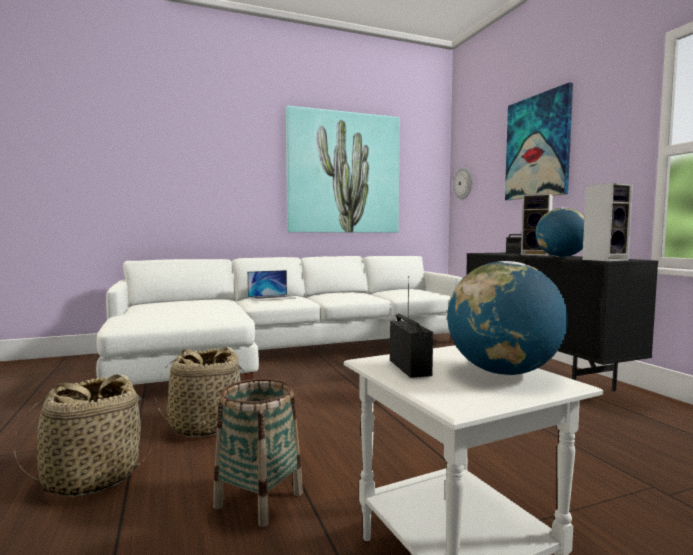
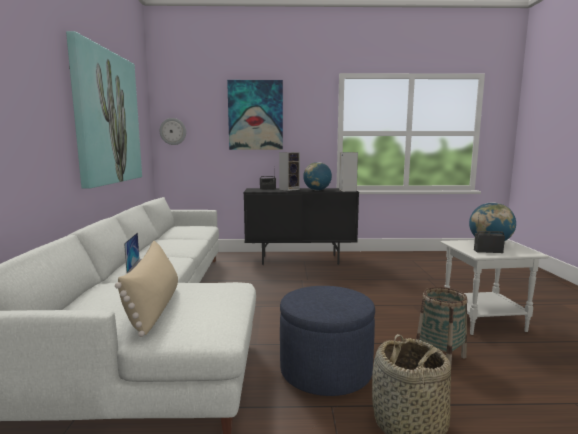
camera: 70 degrees left, 5 degrees up
(170, 308) = (154, 307): none -> beige pillow
(205, 426) = (325, 370): basket -> blue ottoman

